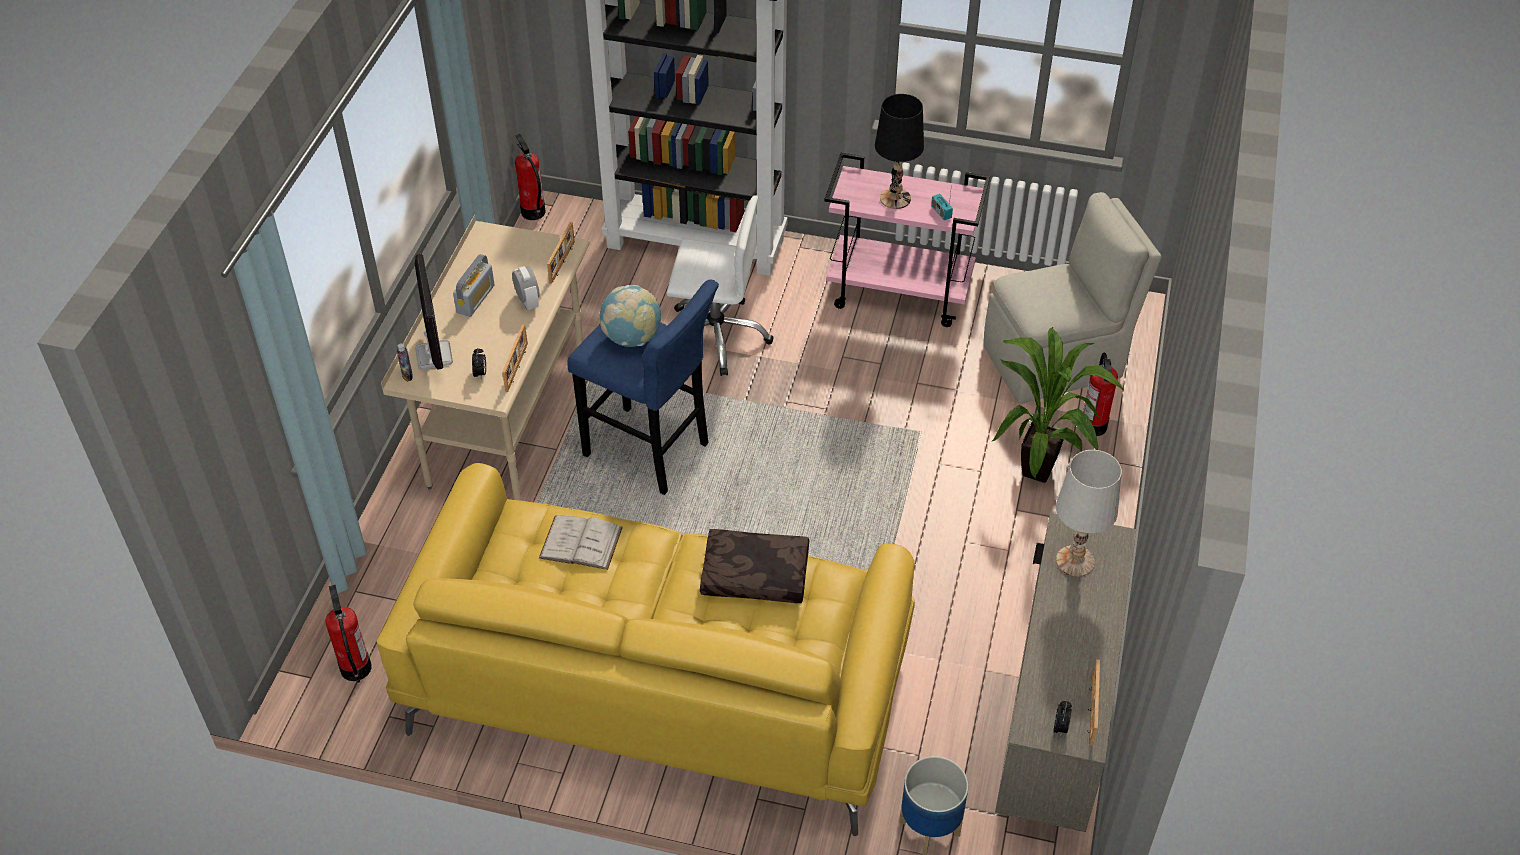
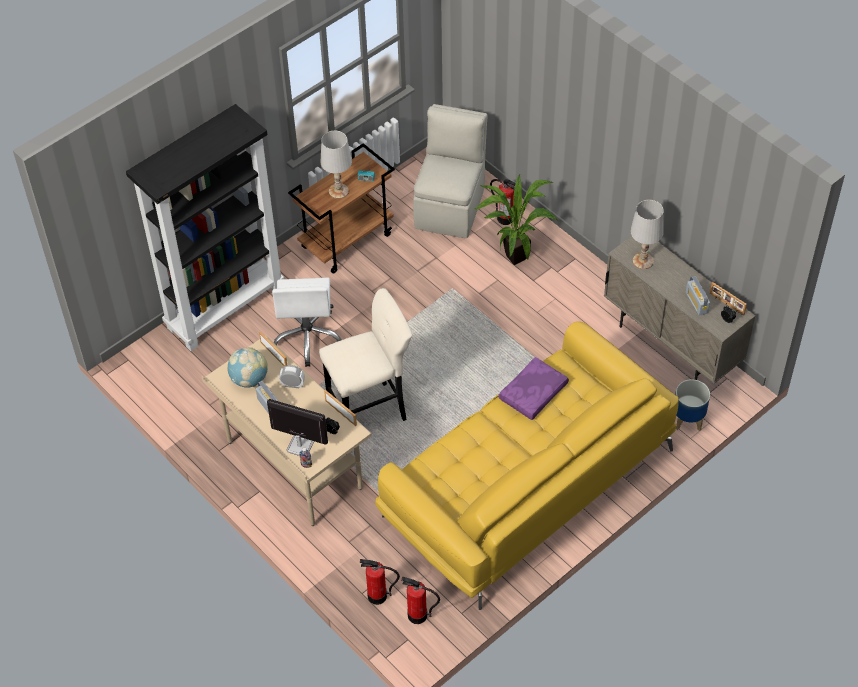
camera: 55 degrees left, 5 degrees up
(533, 212) = (125, 372): fire extinguisher -> fire extinguisher (377, 596)
(581, 542) = (457, 454): white book -> none
(632, 338) = (354, 354): globe -> globe (249, 379)
(651, 453) = (371, 410): blue stool -> beige stool
(716, 335) = (308, 337): white office chair -> white office chair turned 135 degrees clockwise
(754, 576) = (533, 394): brown pillow -> purple pillow
(895, 199) = (339, 191): black table lamp -> white table lamp
(900, 293) = (347, 240): pink cart -> brown cart
(1056, 669) = (696, 303): none -> radio

